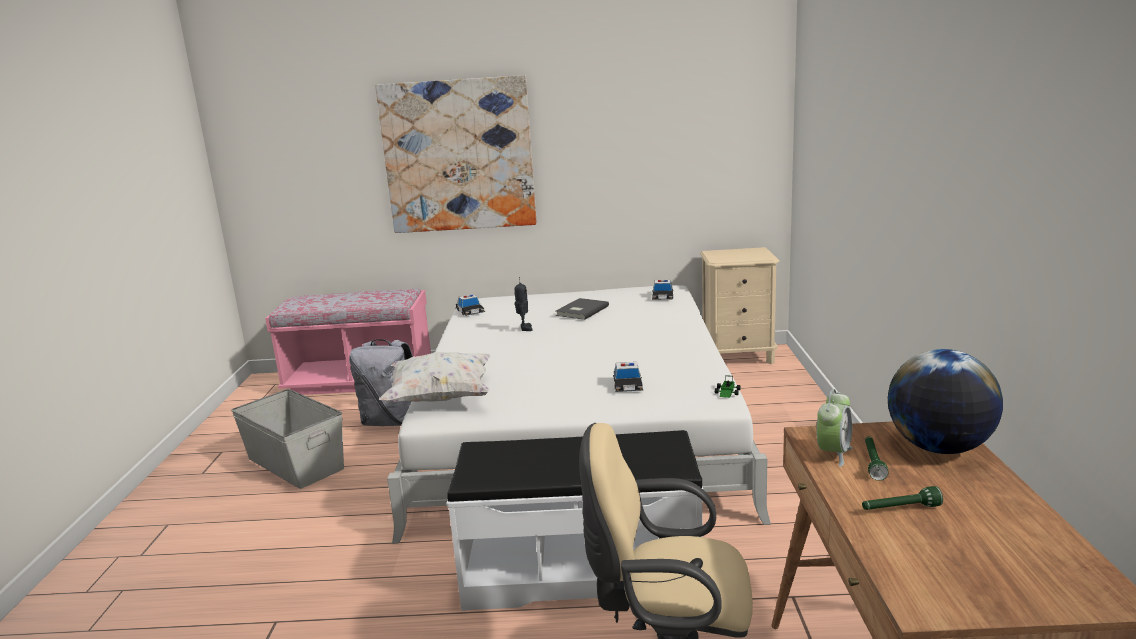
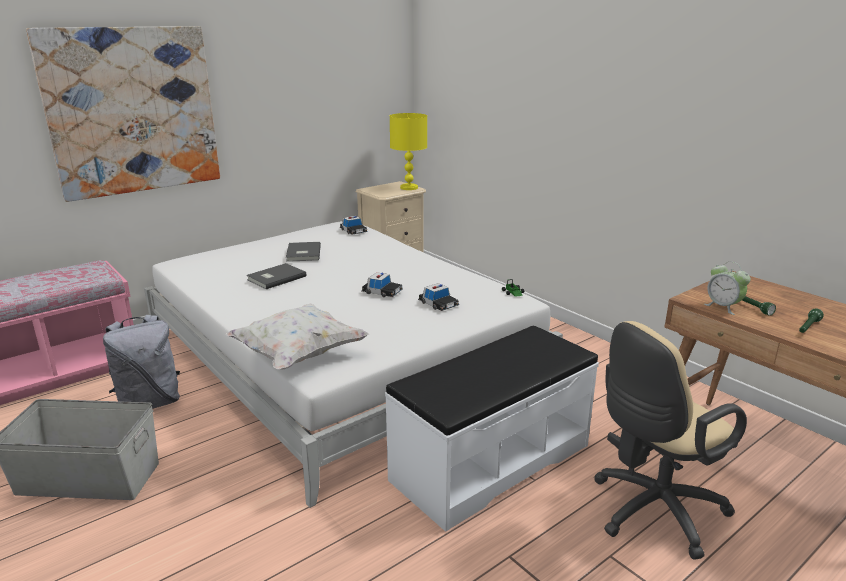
camera: 40 degrees left, 5 degrees up
(470, 311) = (188, 273): toy car -> toy car (382, 291)
(524, 329) = (275, 278): toy robot -> grey book
(760, 256) = (408, 188): none -> yellow table lamp
(833, 454) = (723, 307): alarm clock -> alarm clock turned 150 degrees clockwise
(939, 448) = (758, 289): globe -> none

